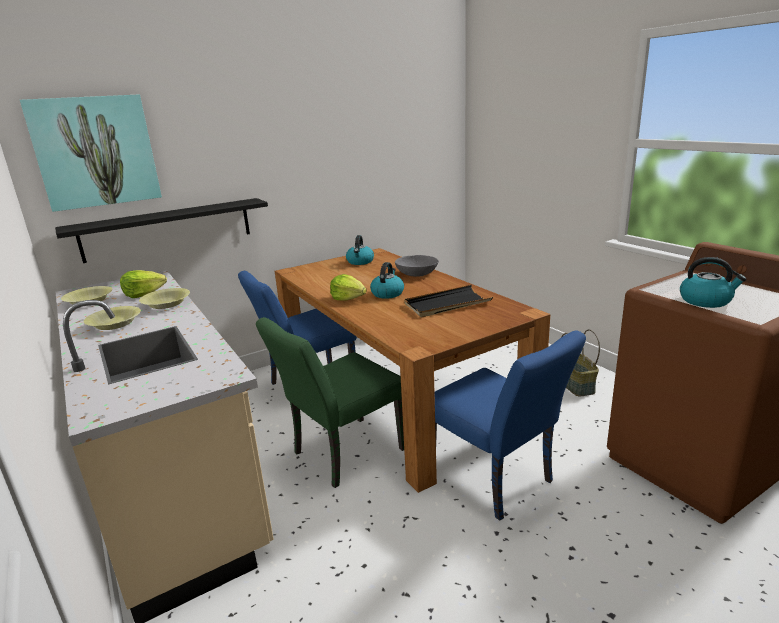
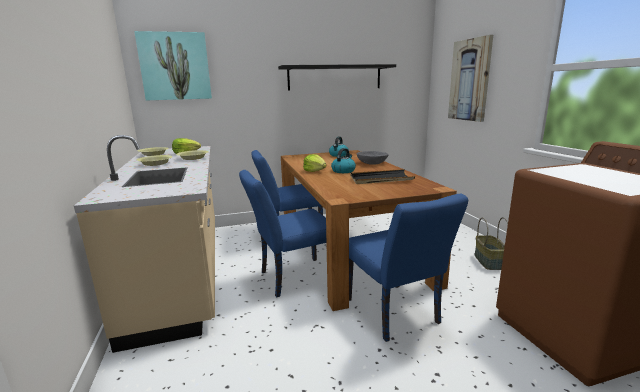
camera: 15 degrees right, 5 degrees down
(168, 229) = (214, 120): black shelf -> black shelf (335, 77)
(341, 454) = (291, 278): green chair -> blue chair
(525, 147) = (470, 80): none -> picture
(706, 301) = (584, 179): kettle -> none

